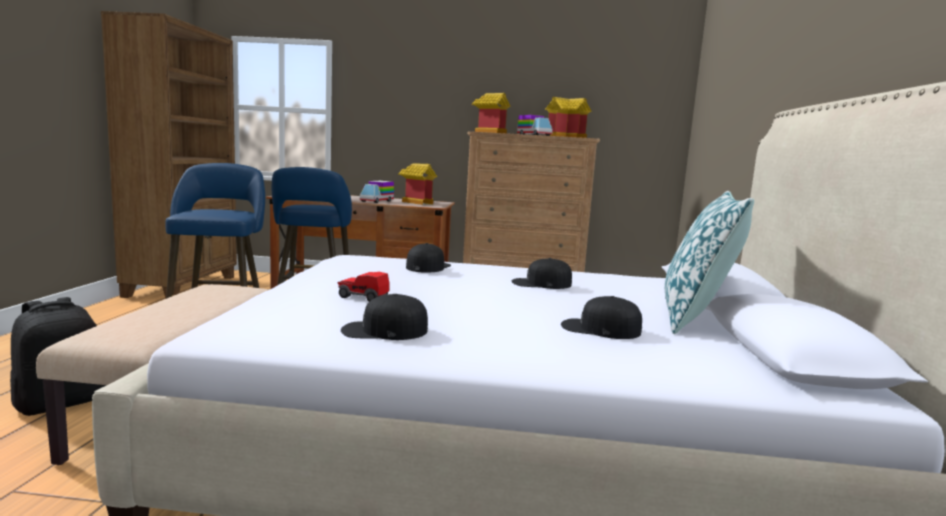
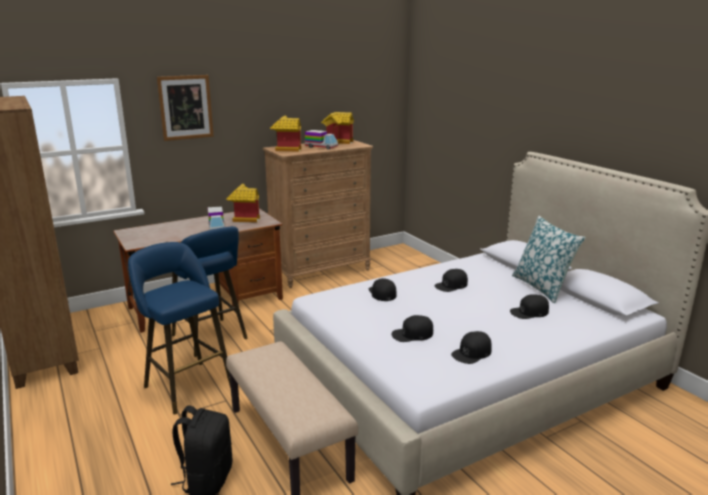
camera: 35 degrees left, 10 degrees up
(363, 297) = (412, 334): toy car -> black cap
(394, 77) = (185, 107): none -> picture

